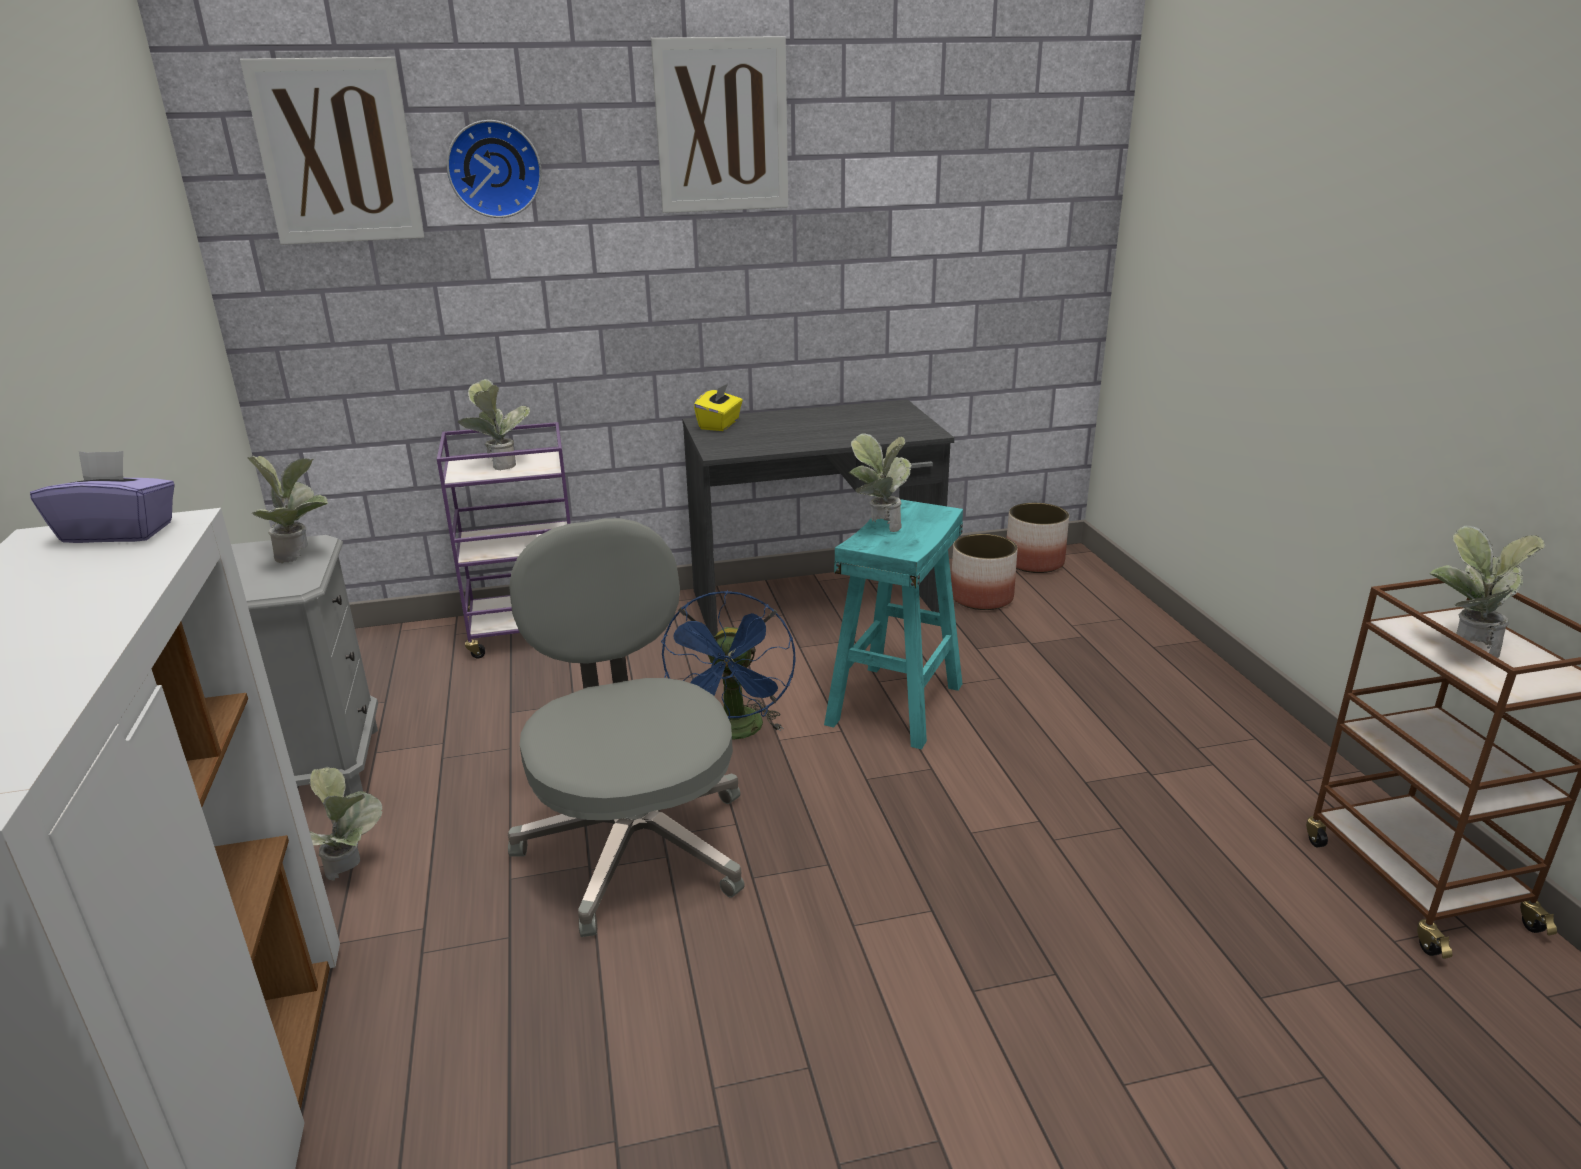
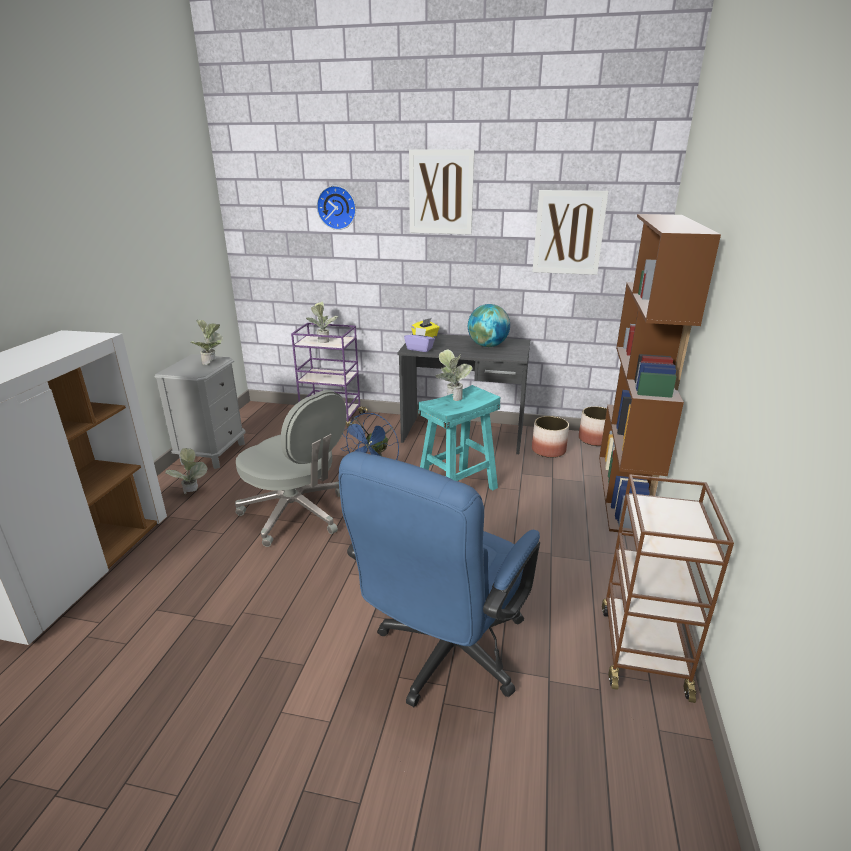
camera: 25 degrees right, 0 degrees up
(119, 532) = (83, 336): purple tissue box -> purple tissue box (419, 349)
(337, 152) = (275, 196): picture -> picture (568, 232)
(635, 843) = (296, 514): grey office chair -> grey office chair turned 120 degrees clockwise
(853, 421) = (487, 346): none -> globe
(1157, 639) = (624, 493): none -> brown bookcase
(1160, 1014) = (444, 657): none -> blue office chair
(1463, 648) = (662, 519): potted plant -> none

